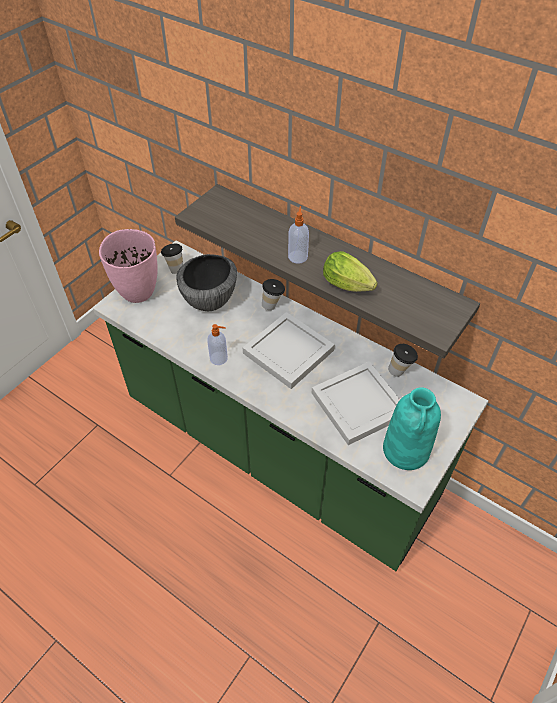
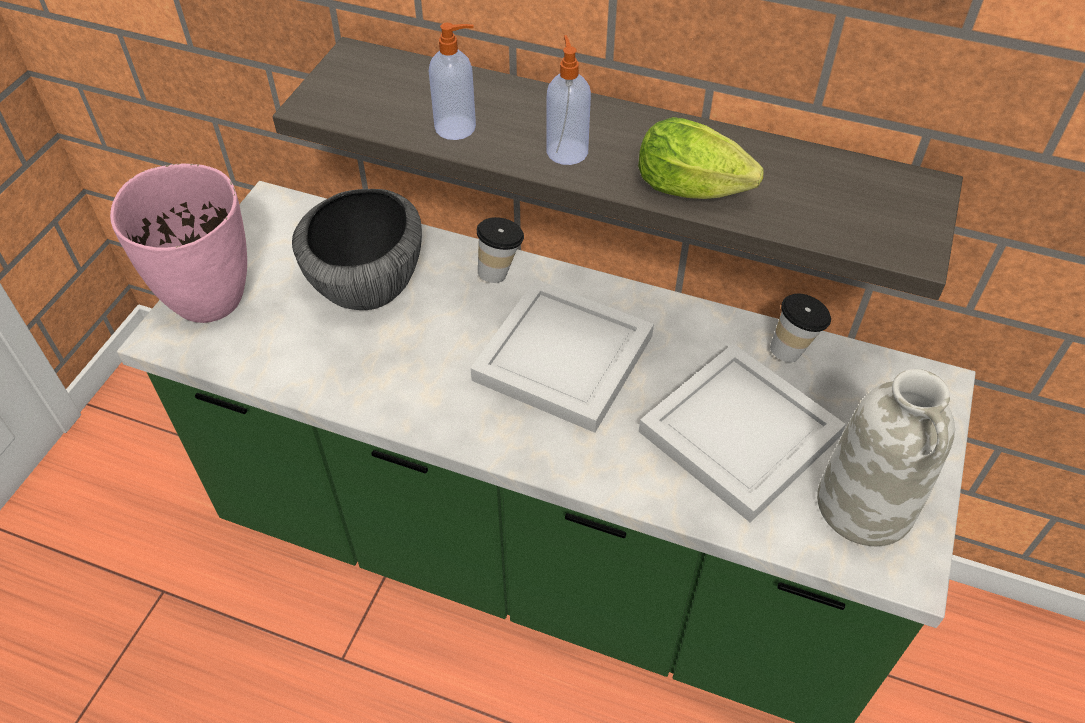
camera: 15 degrees left, 0 degrees up
(175, 268) = (275, 236): cup -> none
(219, 358) = (426, 401): soap dispenser -> soap dispenser (457, 127)
(406, 451) = (866, 506): turquoise vase -> white vase

